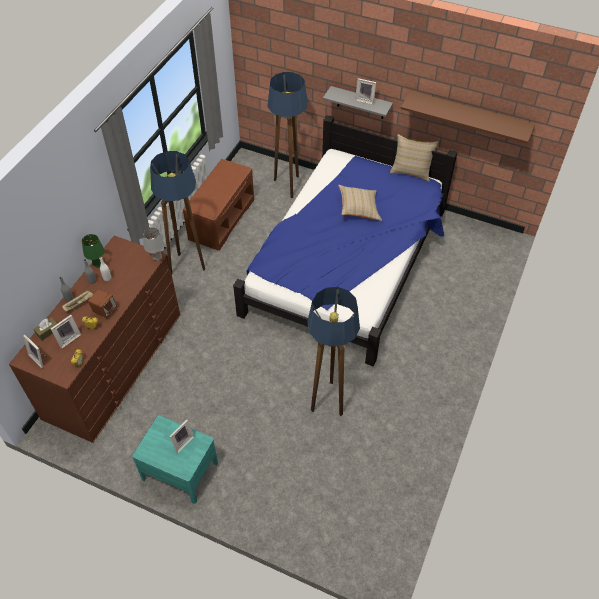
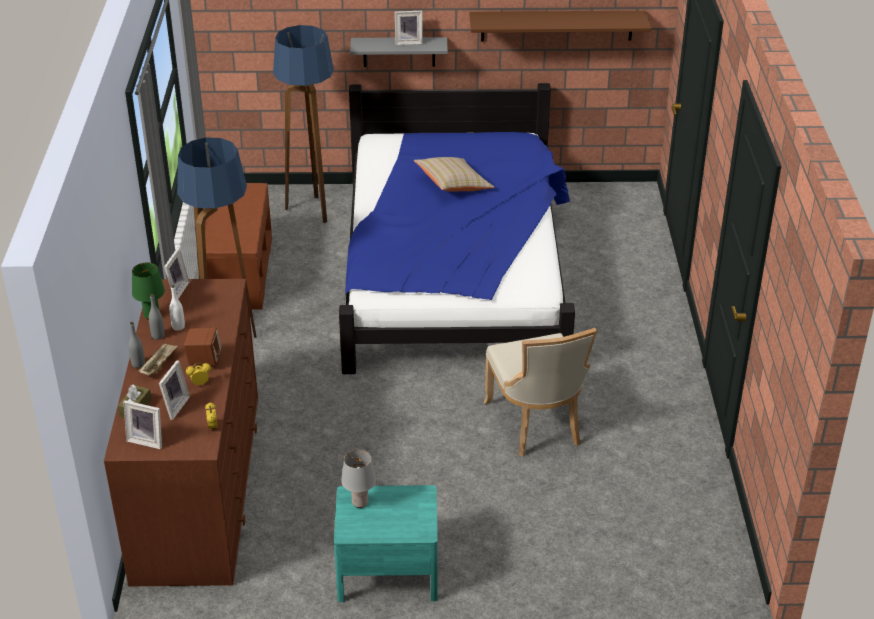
camera: 25 degrees left, 15 degrees down
(157, 258) = (235, 286): grey table lamp -> grey table lamp (360, 503)
(182, 441) = (394, 503): picture frame -> picture frame (176, 290)
(328, 399) = (536, 425): floor lamp -> beige chair
(411, 170) = (492, 129): beige pillow -> none

